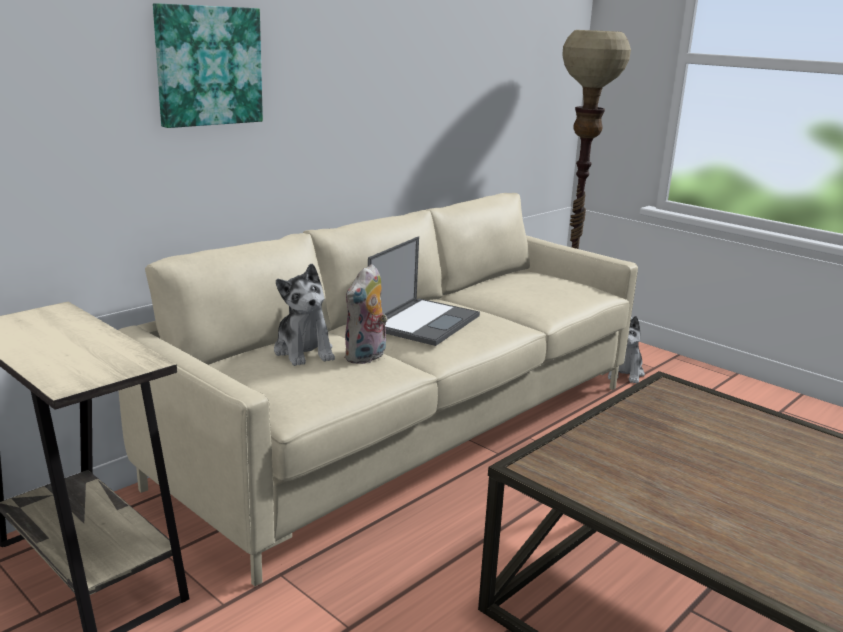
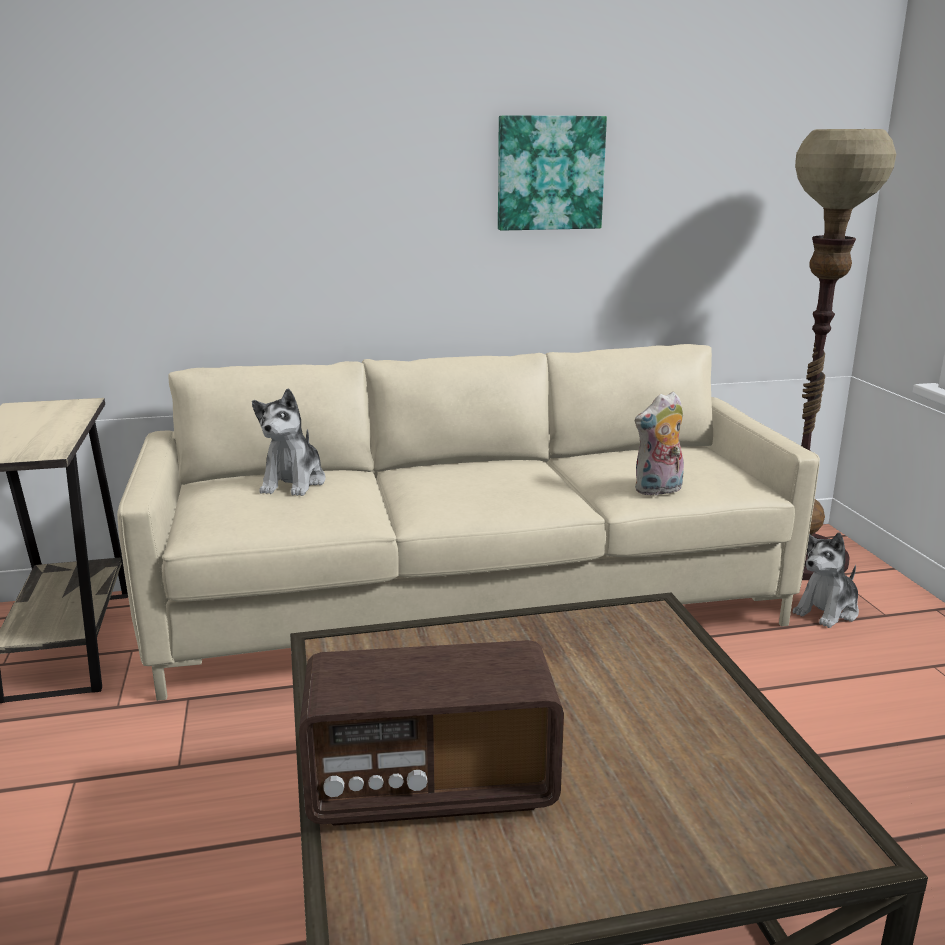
camera: 35 degrees right, 0 degrees up
(207, 66) = (256, 180): picture -> picture (549, 173)
(366, 357) = (337, 500): plush toy -> plush toy (658, 490)
(424, 321) = (463, 478): laptop -> none
(738, 526) = (431, 786): none -> radio

